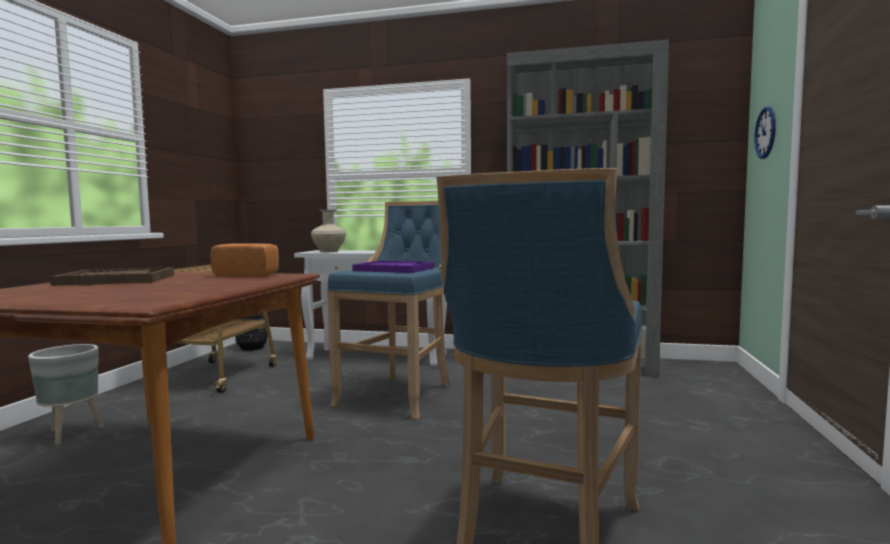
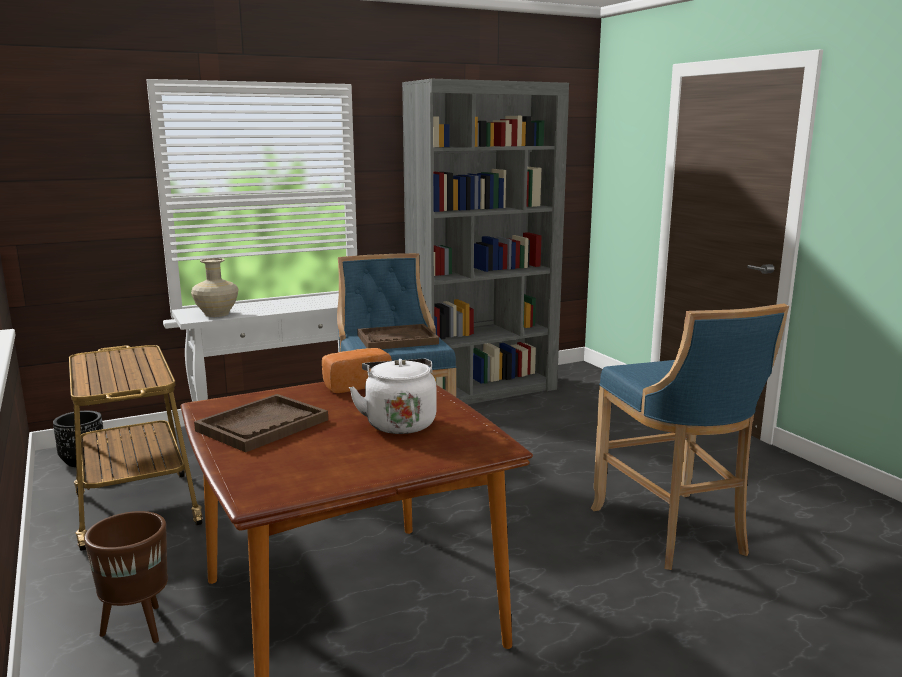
camera: 40 degrees left, 10 degrees up
(72, 434) = (139, 627): grey planter -> brown planter
(172, 288) = (399, 423): none -> white kettle
(394, 269) = (397, 339): purple tray -> brown tray
(766, 132) = (625, 169): wall clock -> none

